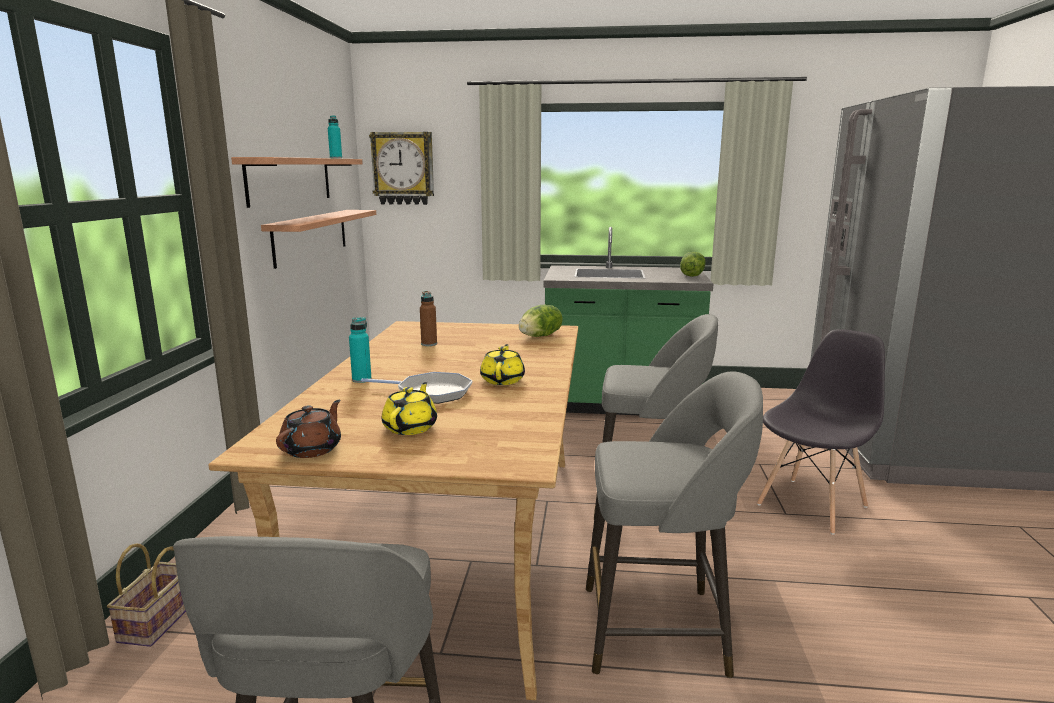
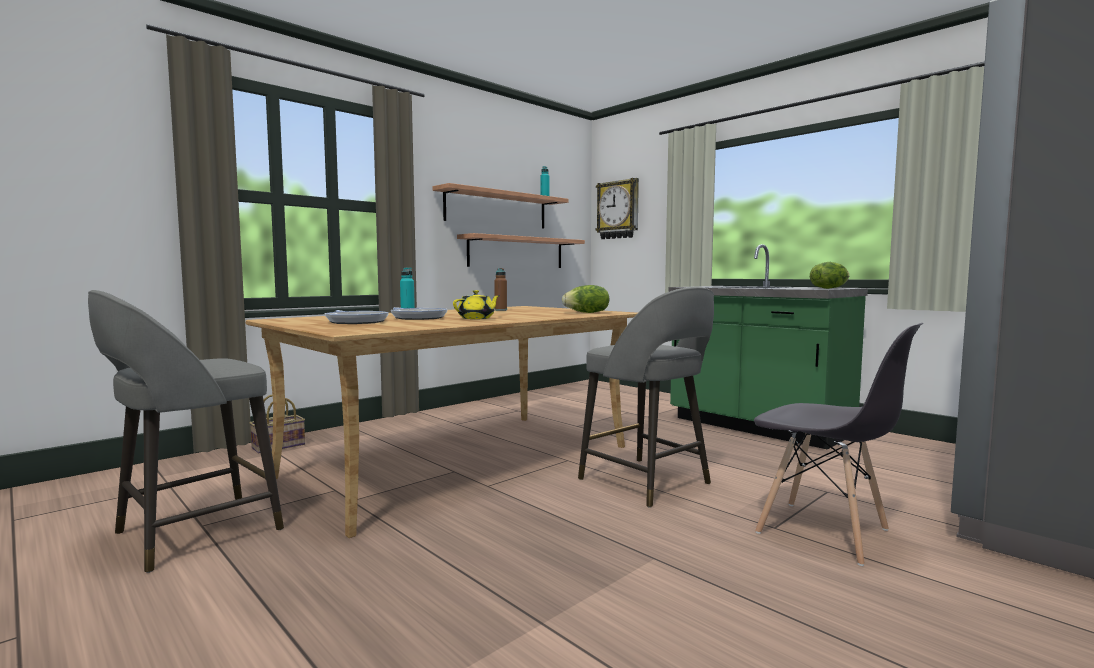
camera: 40 degrees right, 10 degrees down
(312, 449) = (291, 321): brown teapot -> none
(411, 427) = (355, 321): yellow teapot -> frying pan
(659, 629) = (492, 543): grey stool -> none
(812, 505) = (824, 532): grey chair -> grey chair turned 45 degrees clockwise

